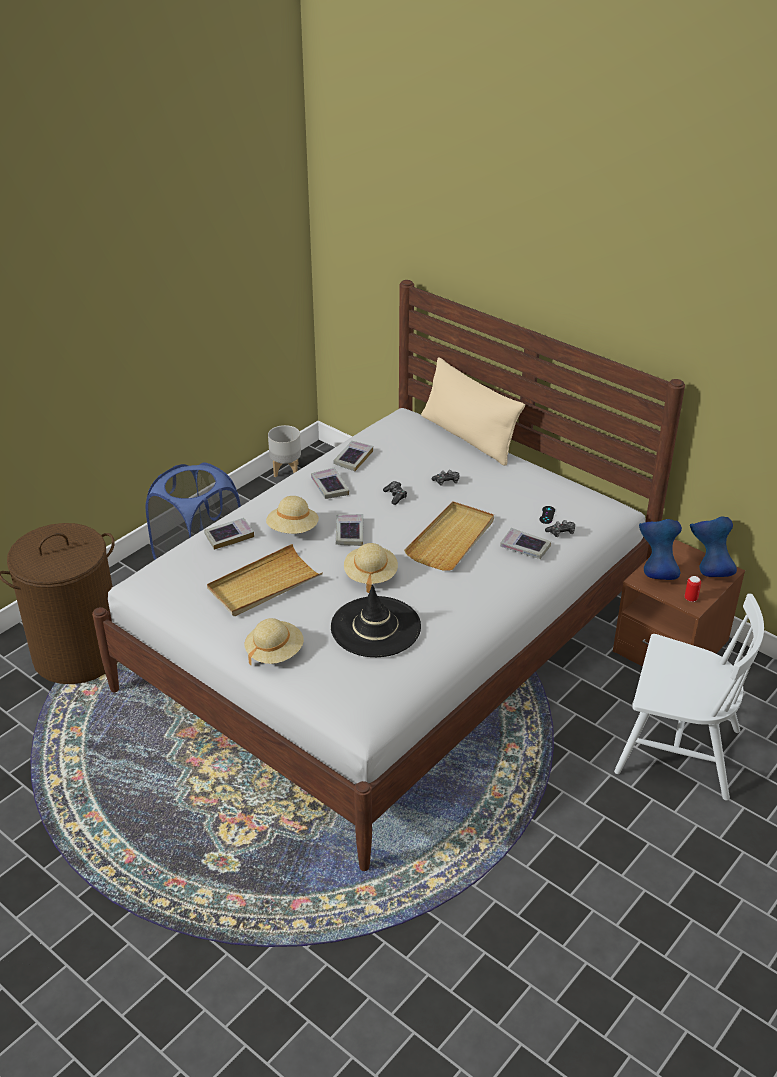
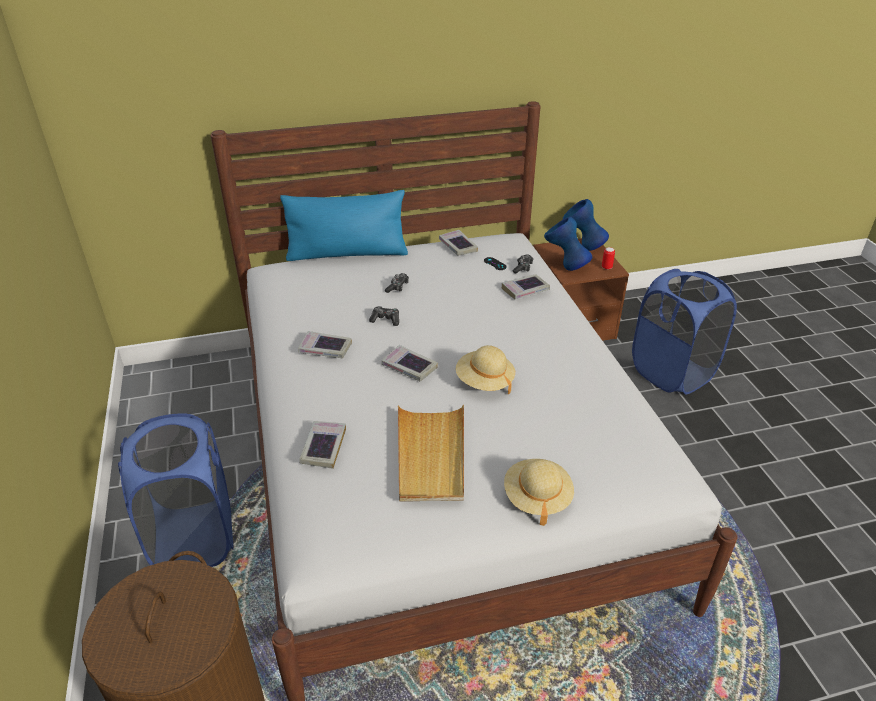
camera: 55 degrees left, 0 degrees up
(286, 470) = (134, 406): grey planter -> none
(293, 530) = (364, 399): beige hat -> none
(353, 458) = (300, 318): book -> book (458, 246)
(375, 627) = (563, 411): black hat -> none
(451, 539) = (479, 318): beige tray -> none
(468, 437) = (347, 254): beige pillow -> blue pillow
(677, 750) = (672, 372): white chair -> blue laundry basket

